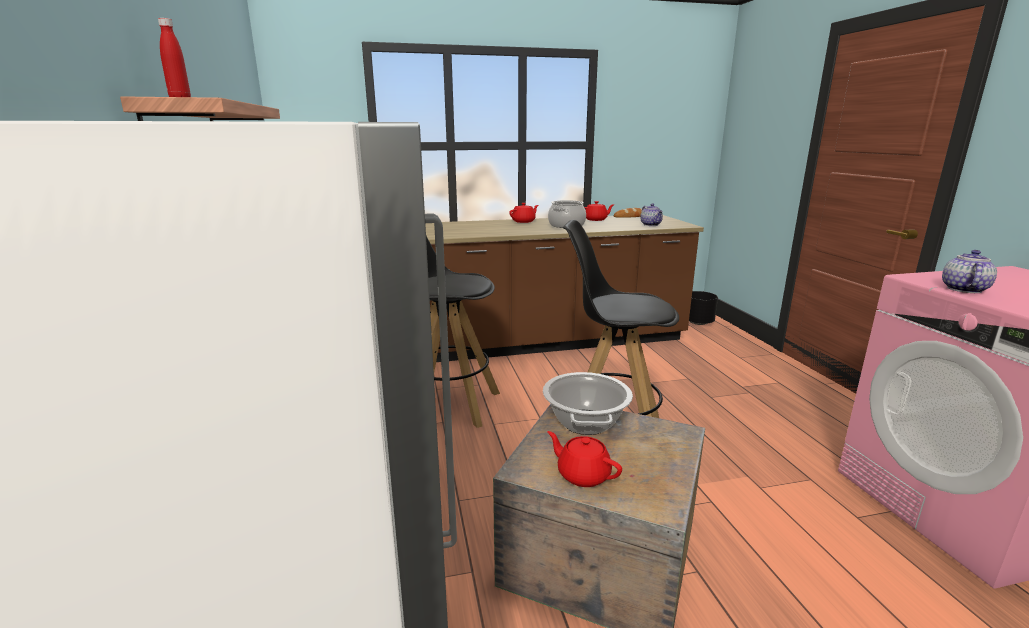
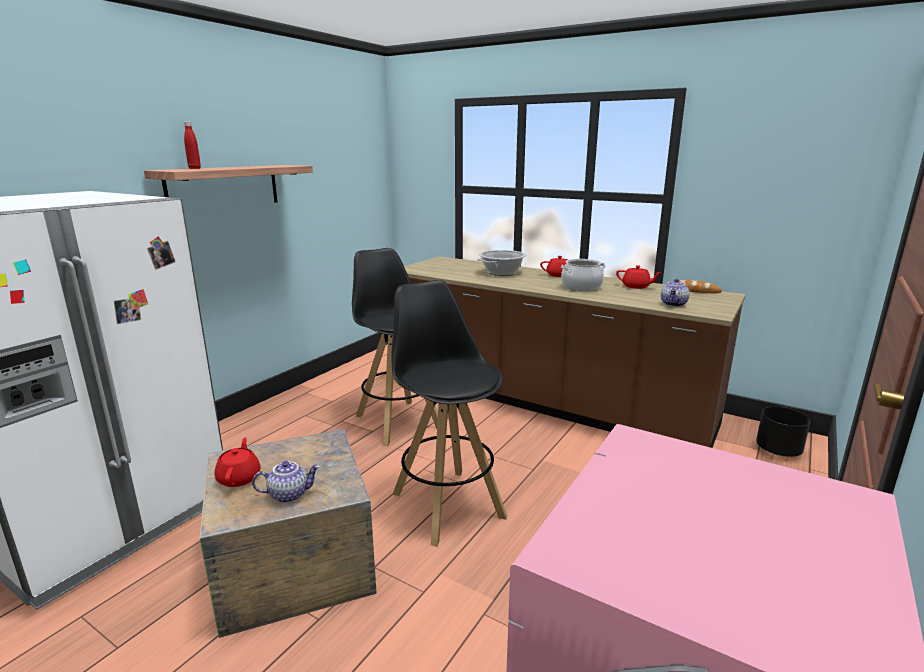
camera: 45 degrees right, 0 degrees up
(585, 422) = (316, 452): cooking pot -> cooking pot (502, 273)
(962, 289) = (622, 470): teapot -> teapot (289, 494)

